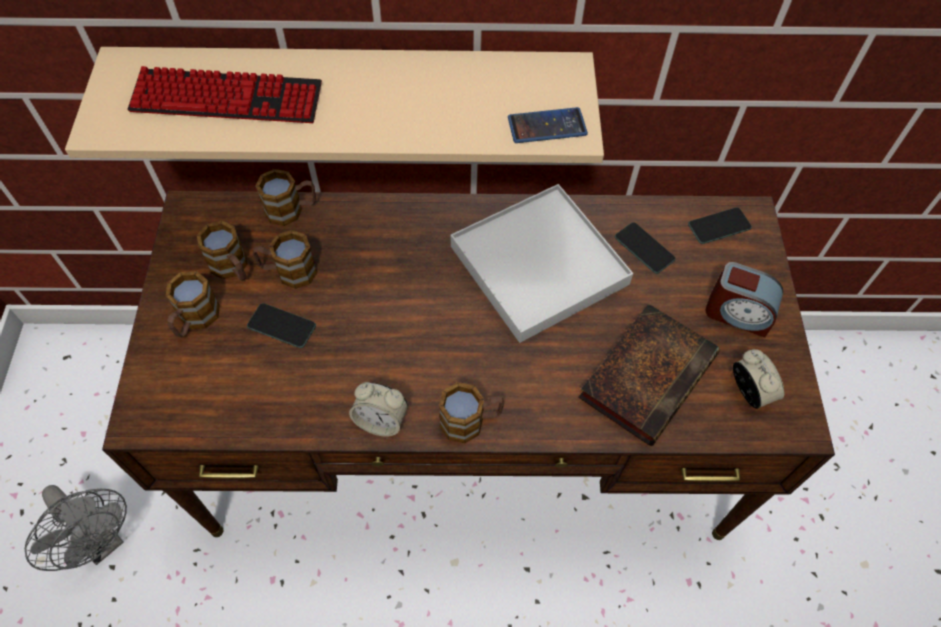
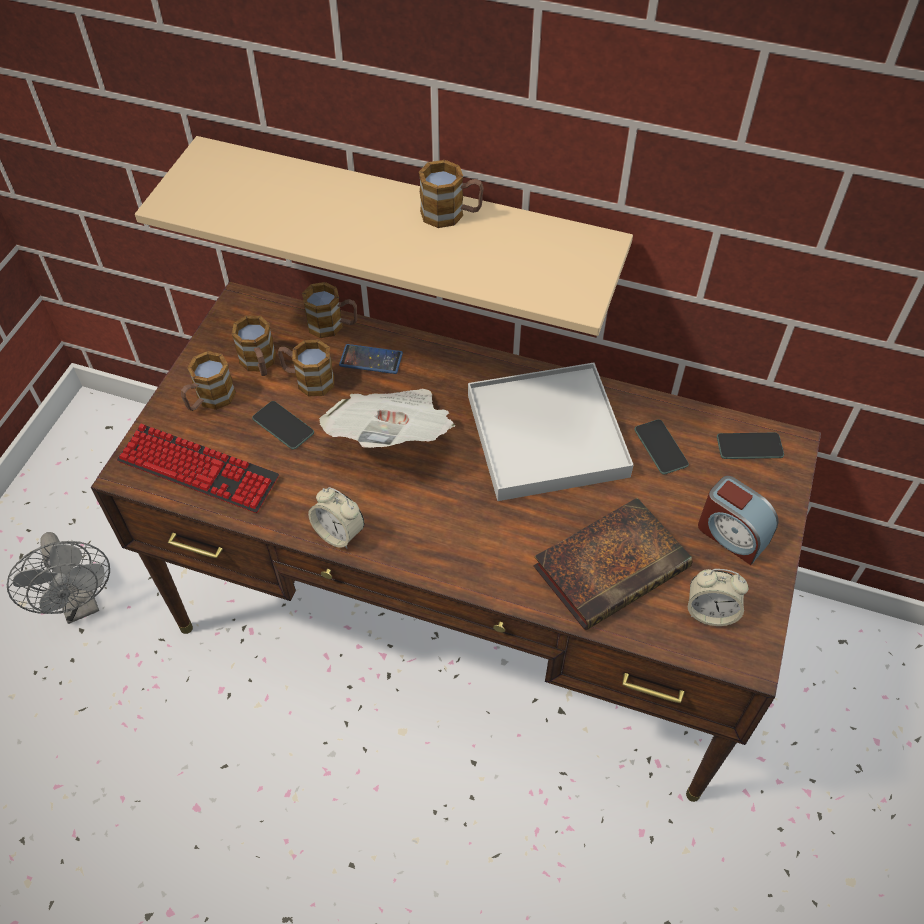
camera: 20 degrees right, 5 degrees down
(227, 99) = (282, 202): keyboard -> keyboard (198, 469)
(395, 307) = (393, 437): none -> newspaper
(471, 421) = (421, 558): mug -> mug (451, 214)
(547, 126) = (556, 290): phone -> phone (371, 360)
(749, 392) = (710, 611): alarm clock -> alarm clock turned 105 degrees clockwise

